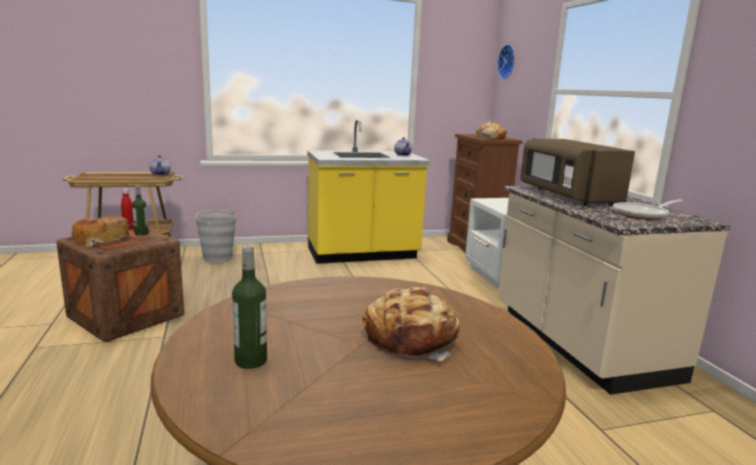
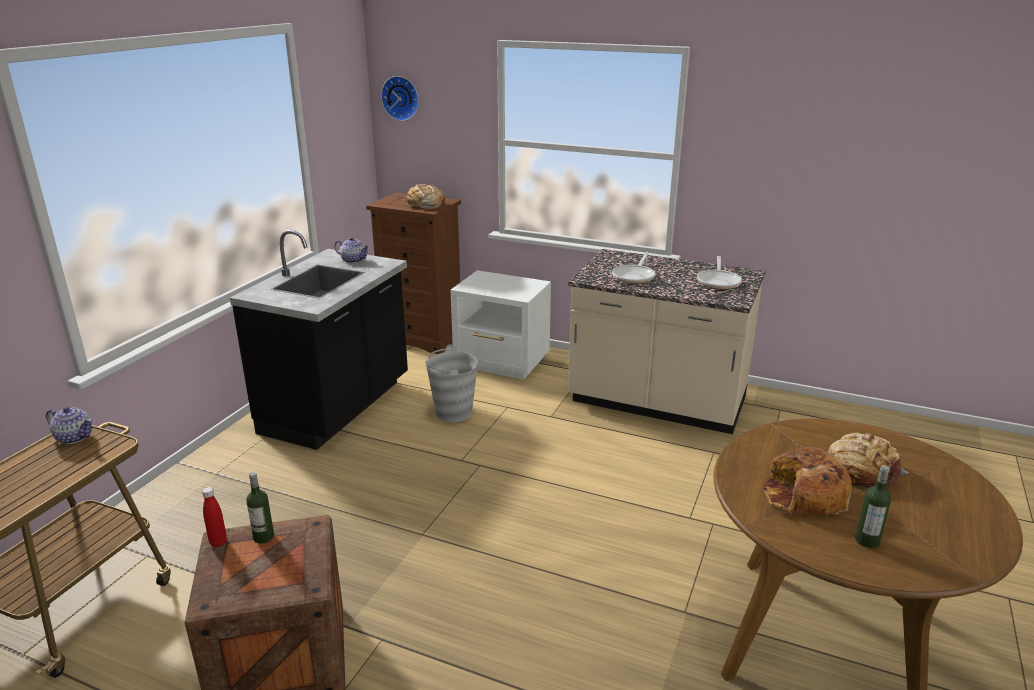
camera: 50 degrees left, 10 degrees up
(100, 240) = (251, 579): bread -> bread (804, 495)
(217, 258) = (181, 517): grey bucket -> grey bucket (453, 412)
(363, 254) = (338, 408): yellow counter -> black counter
(567, 196) = (634, 276): brown microwave -> frying pan

